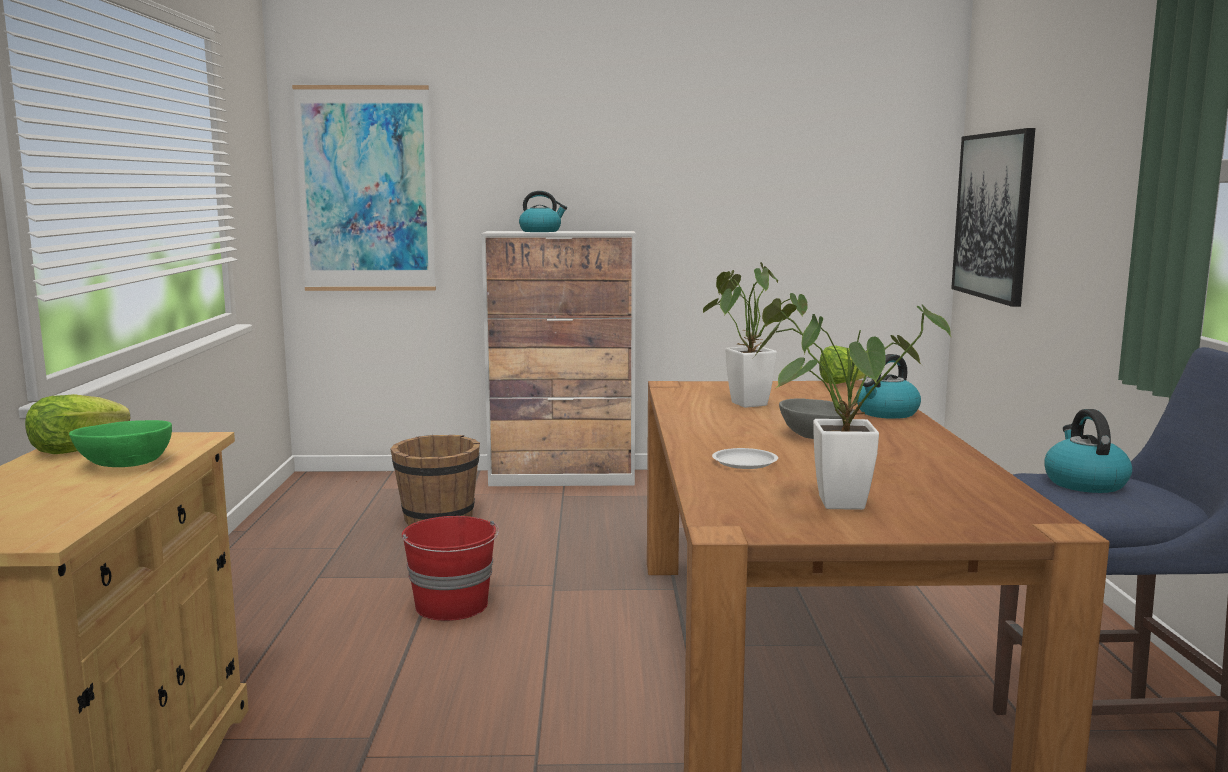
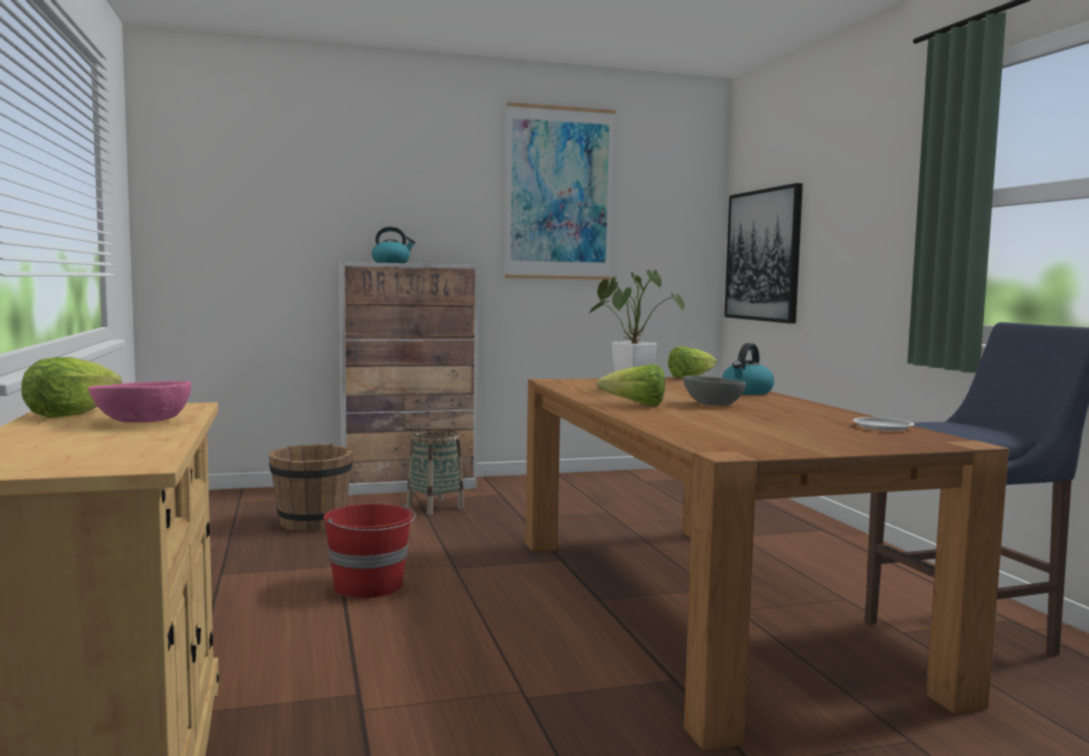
camera: 15 degrees left, 5 degrees down
(126, 465) = (144, 422): green bowl -> pink bowl
(366, 189) = (223, 222): picture -> picture (559, 193)
(575, 508) = (435, 507): none -> basket
(720, 433) = (636, 405): none -> lettuce
(745, 462) = (682, 419): white plate -> white plate (883, 427)
(828, 503) = (782, 437): potted plant -> none
(1084, 483) = (938, 424): kettle -> none

